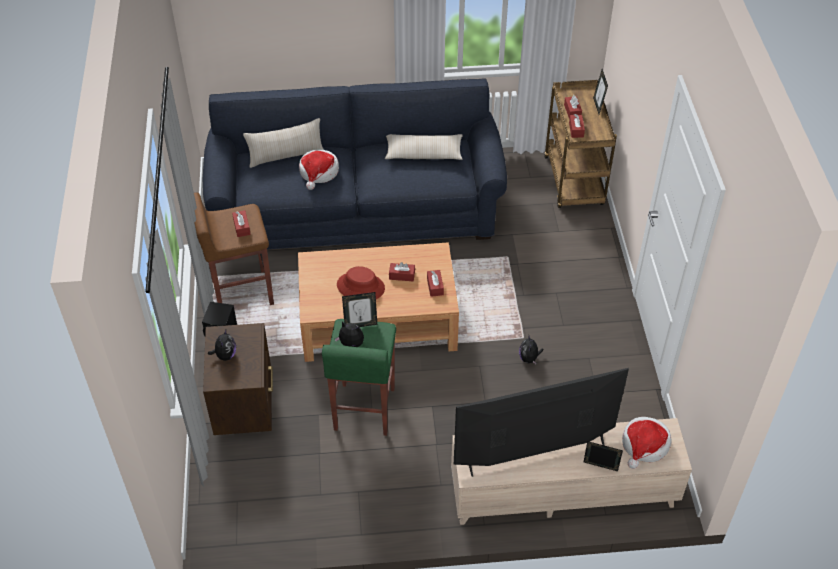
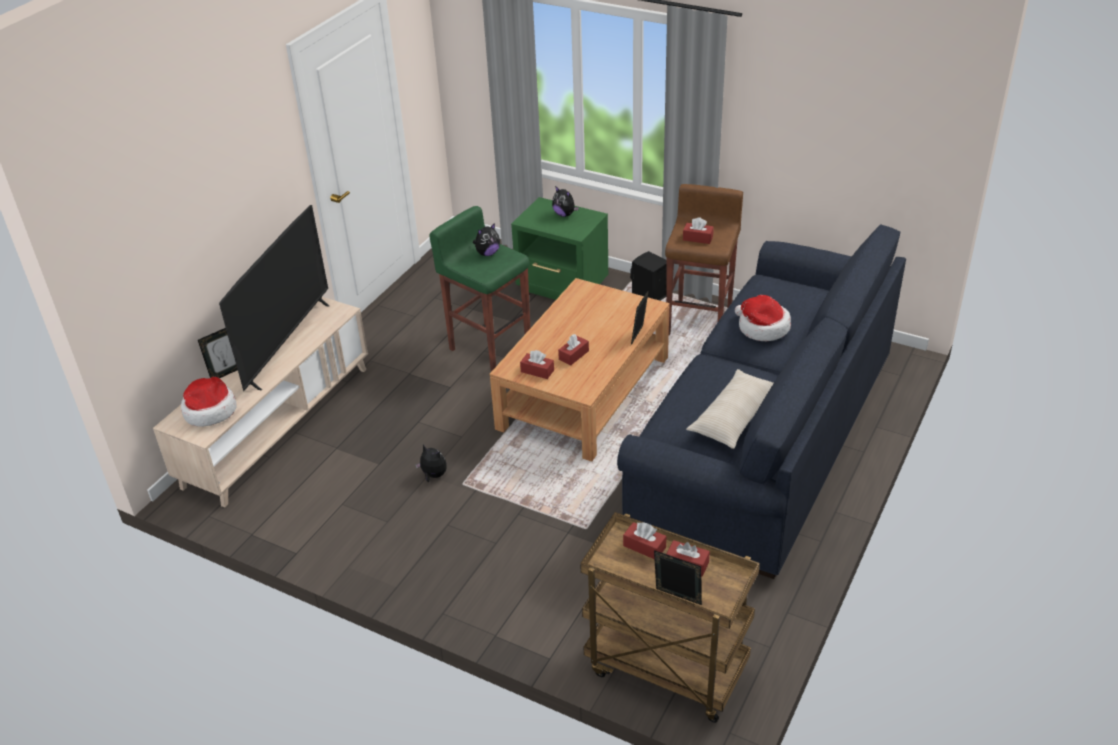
camera: 125 degrees right, 10 degrees down
(245, 404) = (563, 287): brown nightstand -> green nightstand
(286, 156) = (810, 315): beige pillow -> none
(360, 287) = (584, 325): red hat -> none
(360, 324) = (505, 265): picture frame -> picture frame (639, 336)

